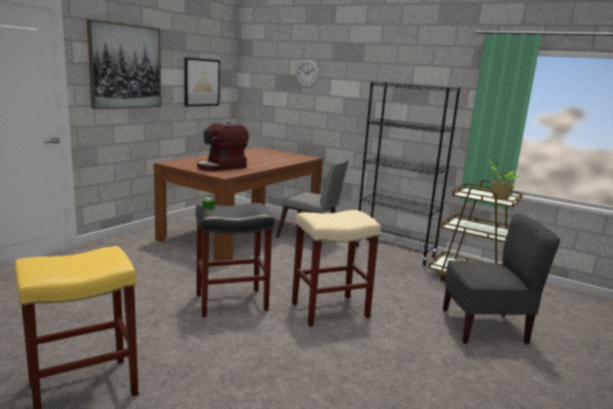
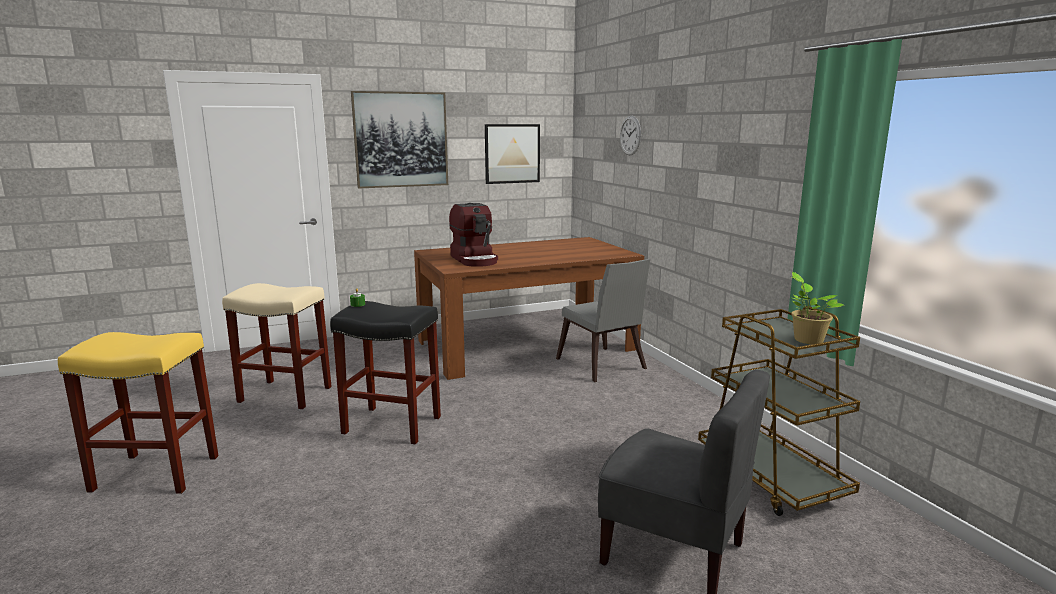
camera: 35 degrees right, 0 degrees up
(222, 167) = (475, 259): coffee machine -> coffee machine turned 105 degrees counterclockwise
(329, 310) = (483, 463): beige stool -> beige stool (284, 394)
(395, 252) = (699, 407): black bookcase -> none

